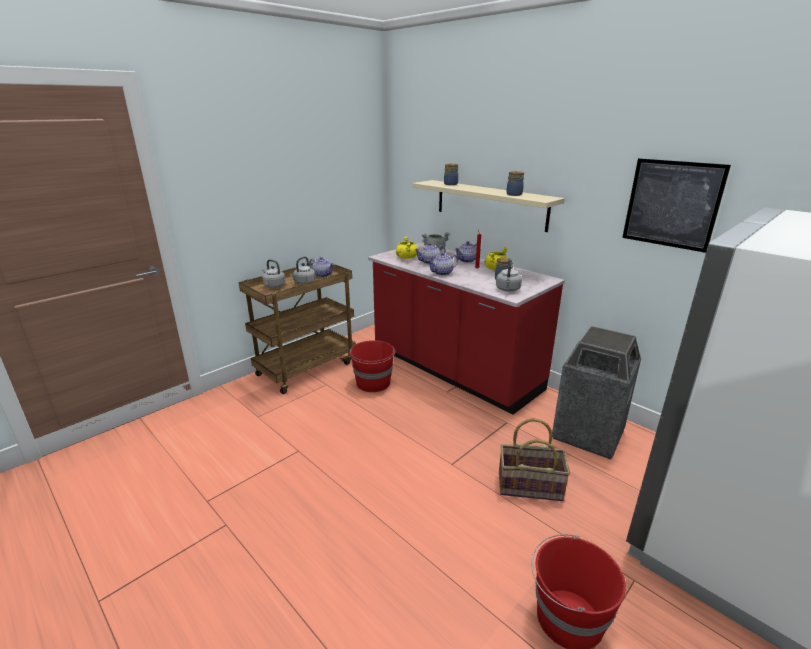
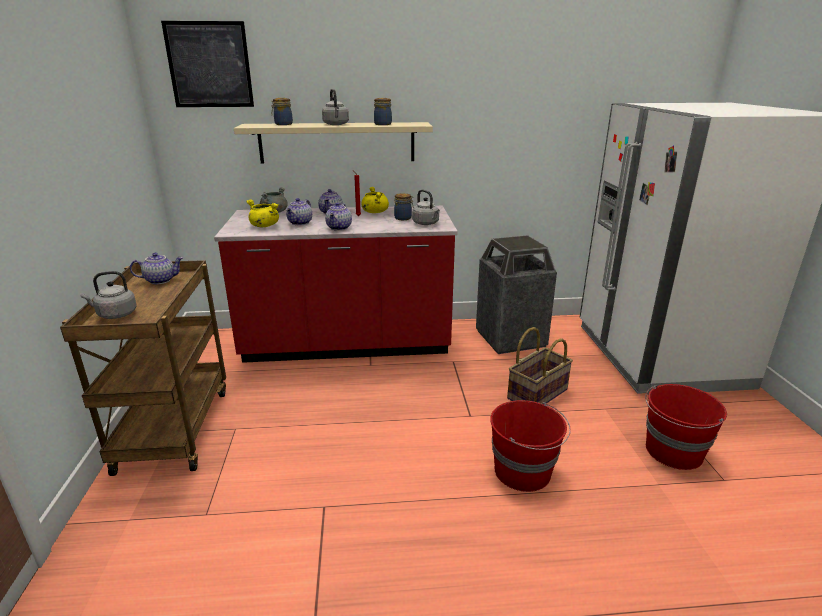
camera: 50 degrees left, 0 degrees up
(304, 283) = (157, 296): grey kettle -> grey kettle (336, 124)
(373, 383) = (288, 397): red bucket -> red bucket (523, 471)
(672, 204) = (527, 114): picture -> picture (209, 65)

